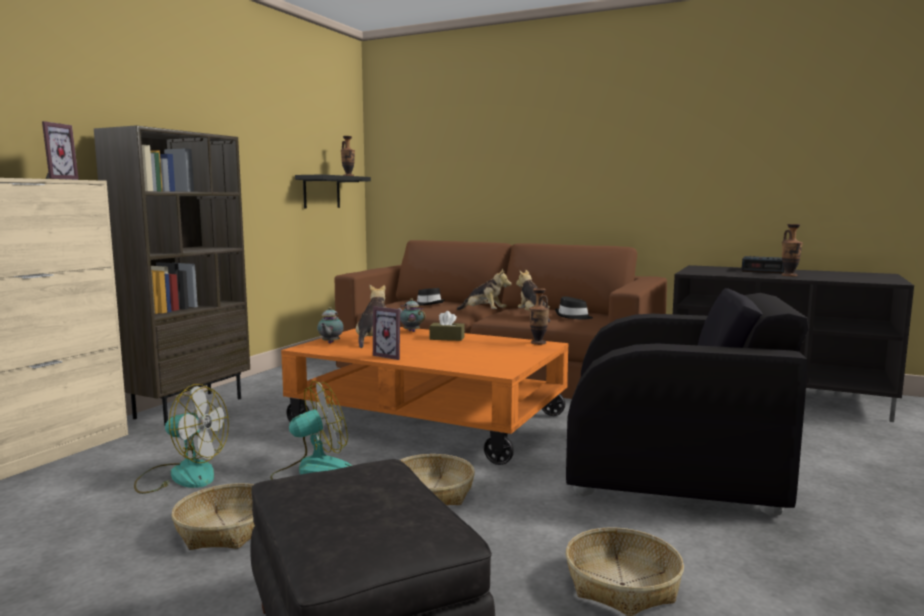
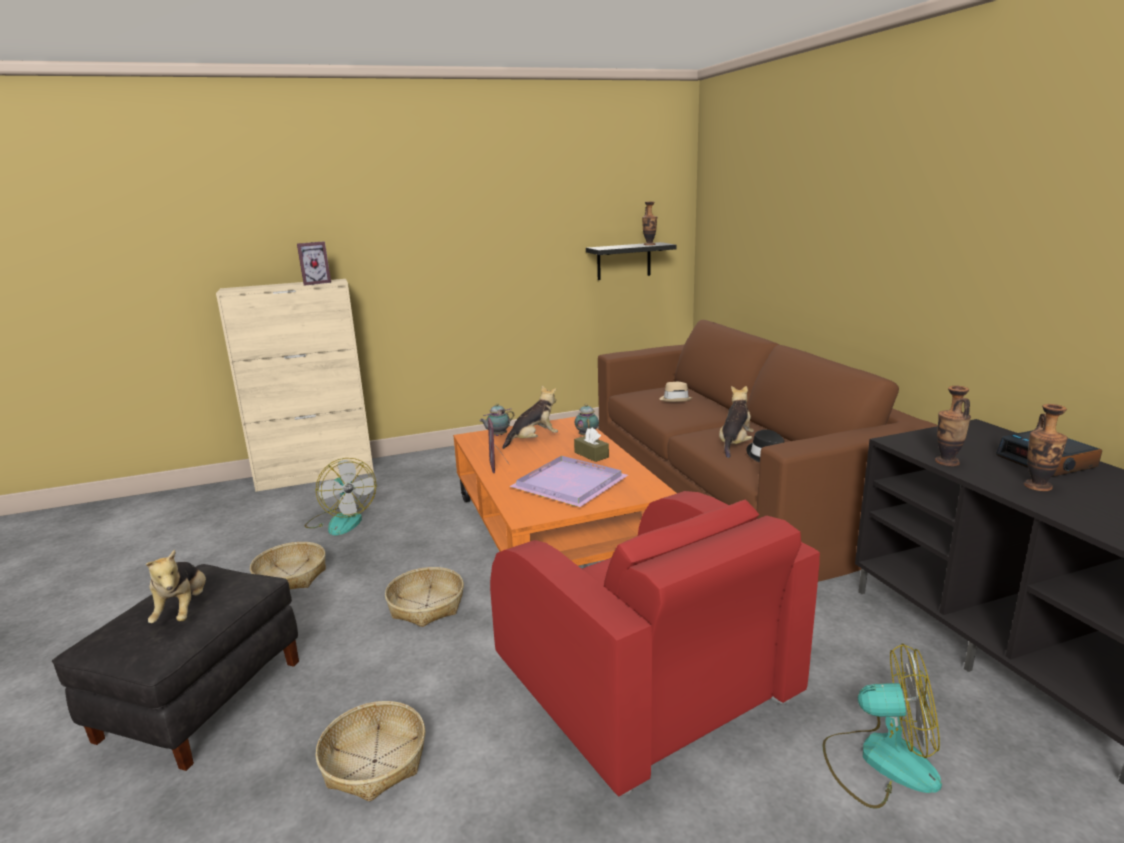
camera: 45 degrees right, 10 degrees up
(189, 407) = (438, 458): brown bookcase -> none
(312, 473) = (399, 551): fan -> fan (879, 761)
(428, 304) = (675, 399): black hat -> beige hat
(477, 352) = (569, 483): none -> purple tray
(484, 312) = (700, 425): plush toy -> plush toy (183, 610)
(538, 343) = (651, 487): vase -> vase (947, 462)
(672, 468) = (644, 683): black armchair -> red armchair

